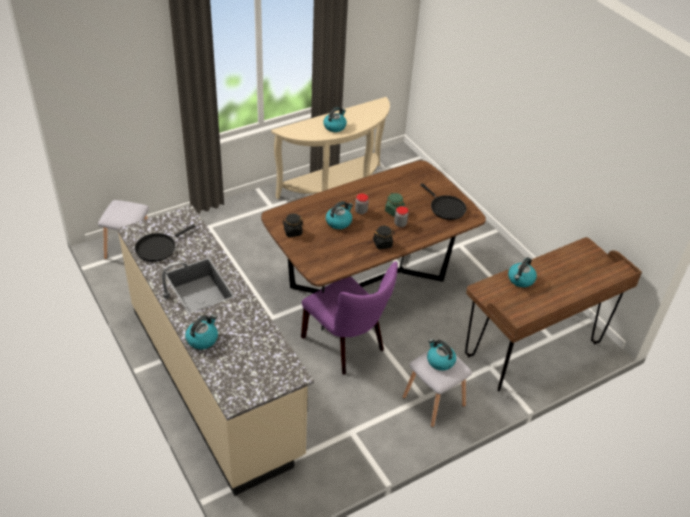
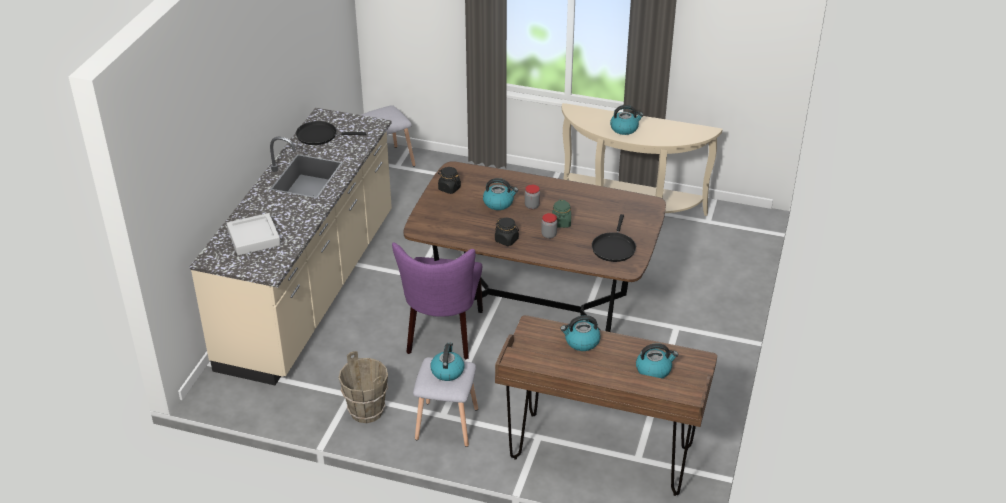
camera: 50 degrees right, 5 degrees down
(202, 339) = (252, 210): kettle -> kettle (654, 370)
(239, 359) = (254, 238): none -> grey tray
(377, 434) = (366, 411): none -> brown bucket

